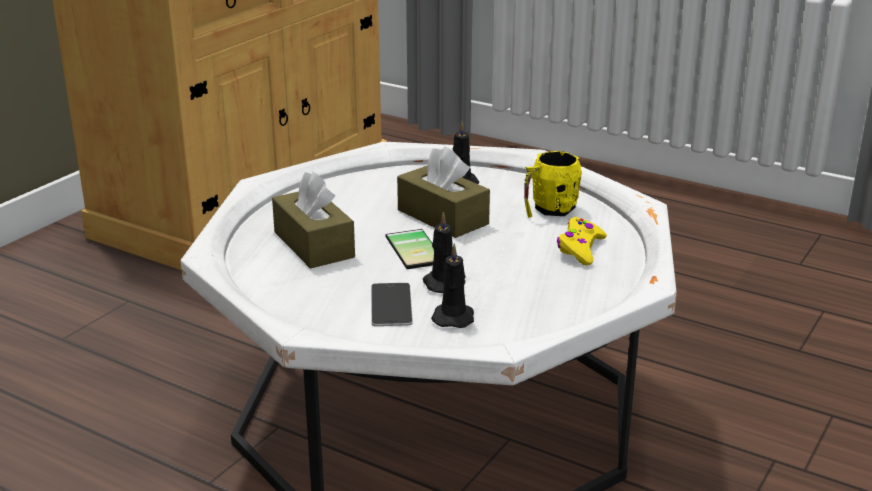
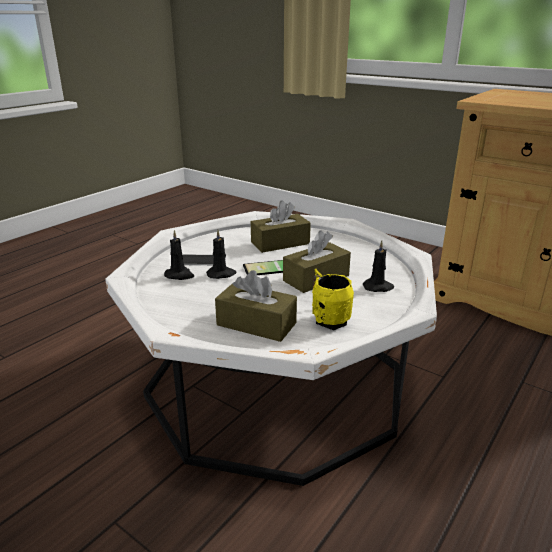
camera: 95 degrees right, 0 degrees up
(580, 249) = (256, 324): yellow game controller -> brown tissue box

